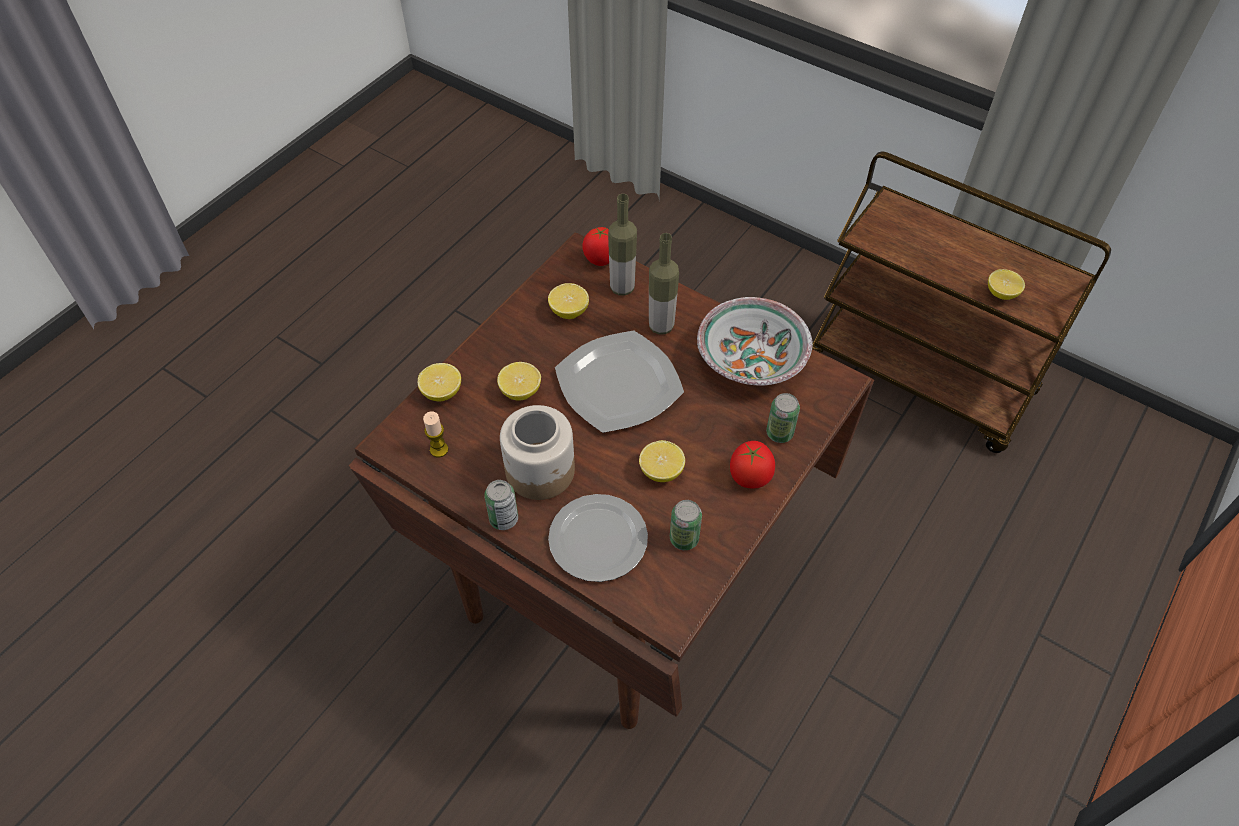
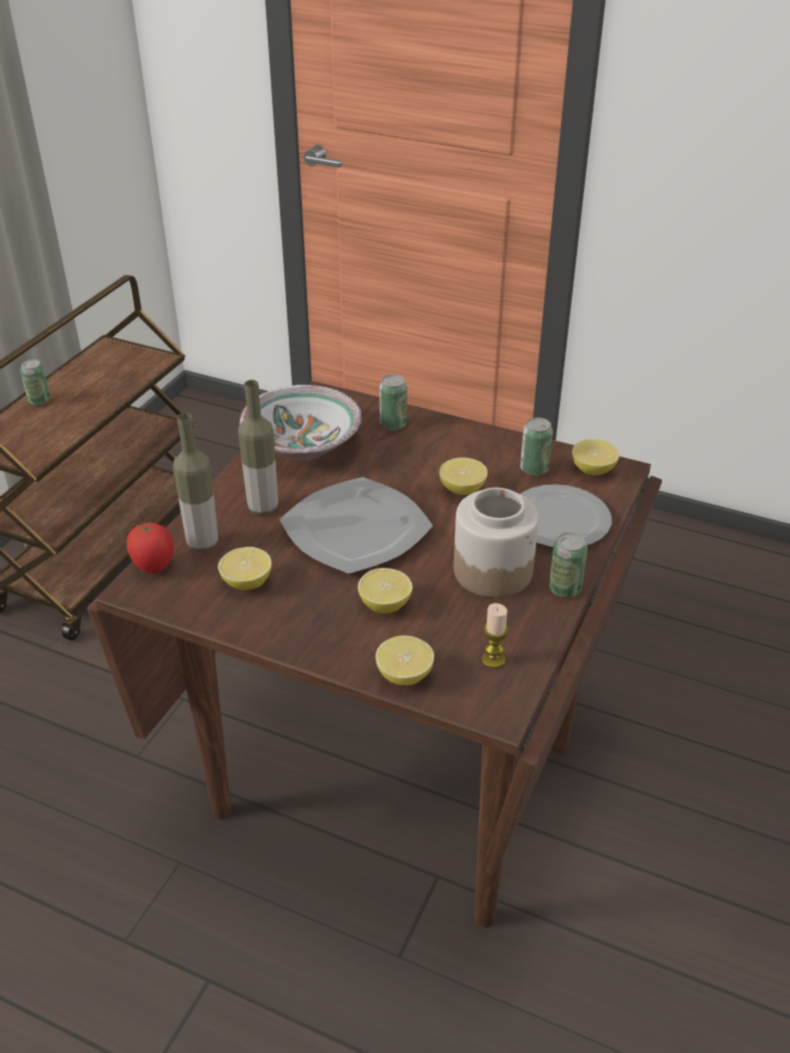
camera: 100 degrees left, 15 degrees down
(749, 476) = (449, 438): tomato -> none
(961, 235) = (39, 400): none -> can
(1001, 293) = (125, 380): lemon -> lemon (593, 470)

